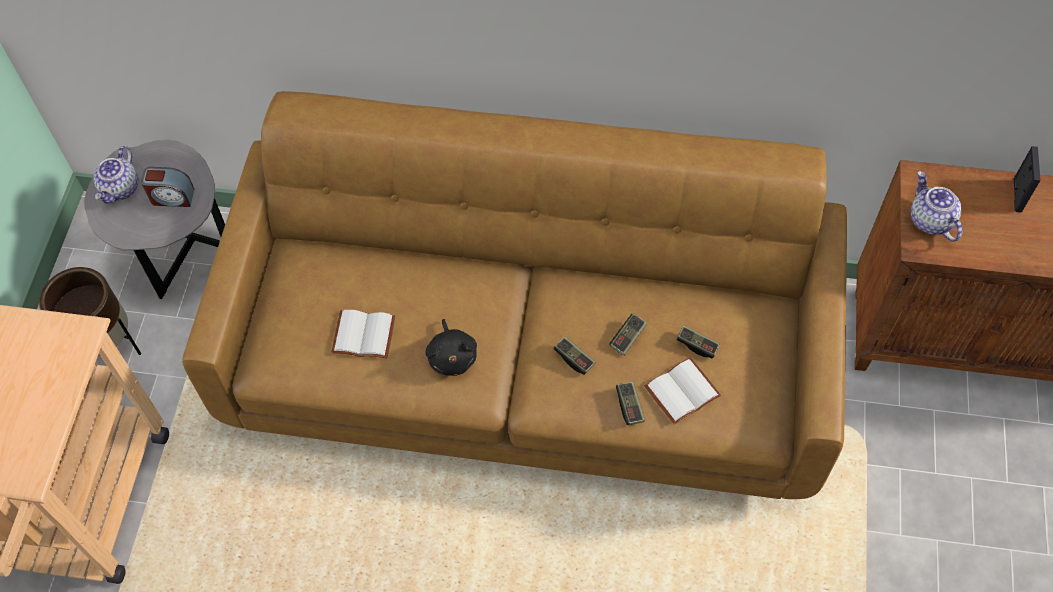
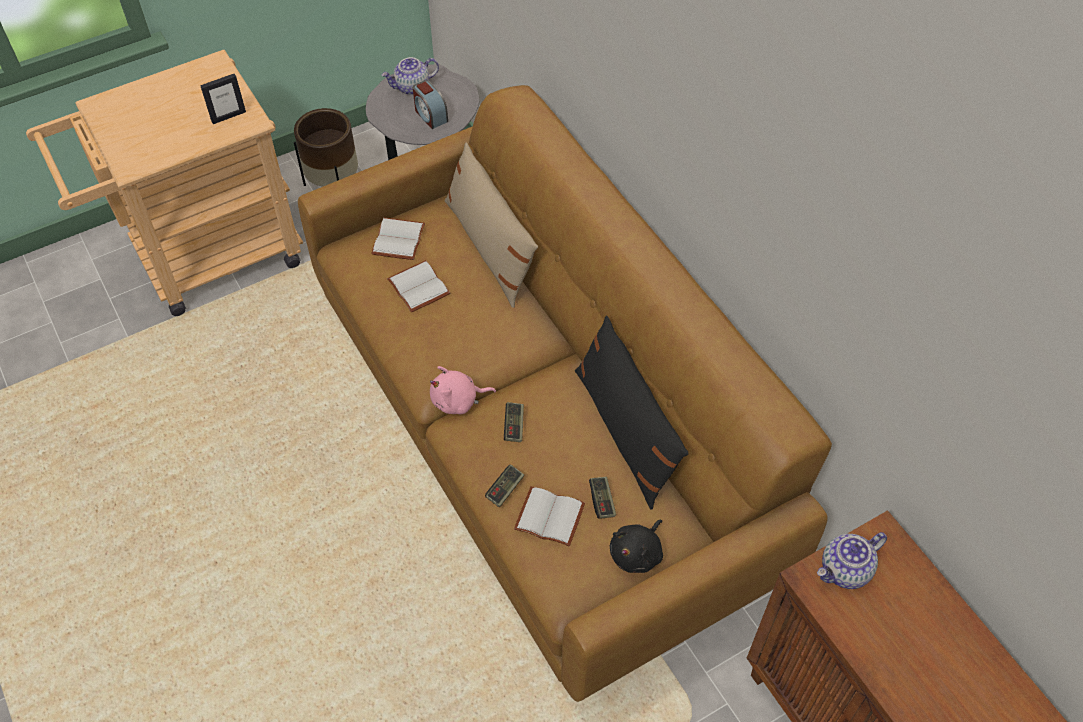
camera: 50 degrees right, 5 degrees down
(296, 316) = (400, 240): none -> white book
(372, 253) = (490, 248): none -> beige pillow
(452, 356) = (448, 350): black plush toy -> black plush toy (637, 553)
(509, 384) = (458, 401): none -> pink plush toy
(628, 338) = (565, 449): game controller -> none
(647, 285) = (625, 432): none -> black pillow
(930, 220) = (845, 571): teapot -> teapot turned 150 degrees counterclockwise
(1017, 195) = (948, 628): picture frame -> picture frame (228, 116)

